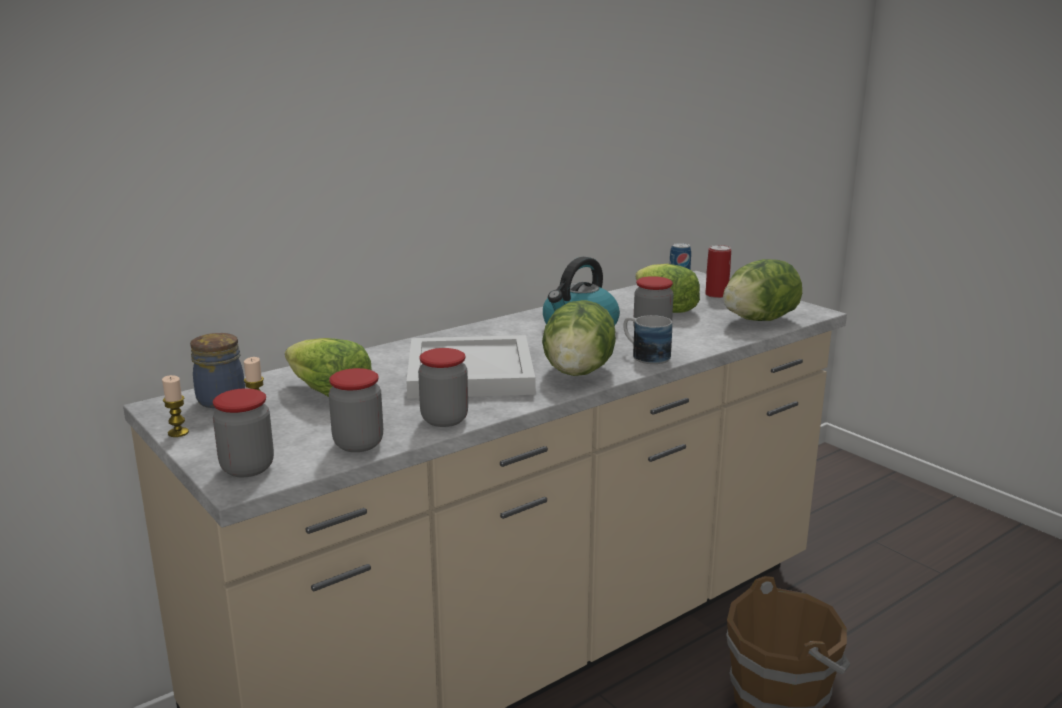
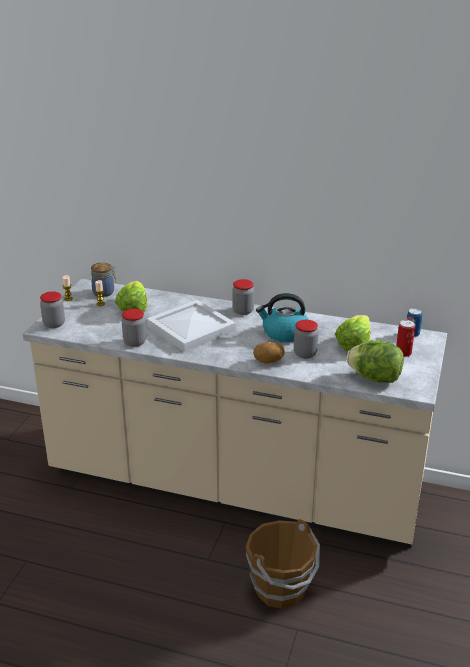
camera: 55 degrees right, 10 degrees up
(358, 444) = (94, 335): jar -> jar (243, 311)
(578, 372) = (223, 352): lettuce -> none
(644, 355) = (268, 362): mug -> potato

